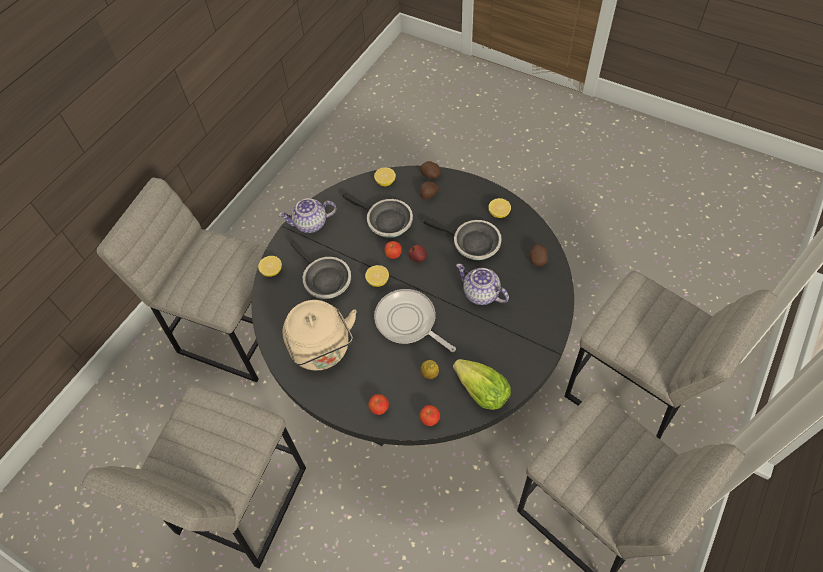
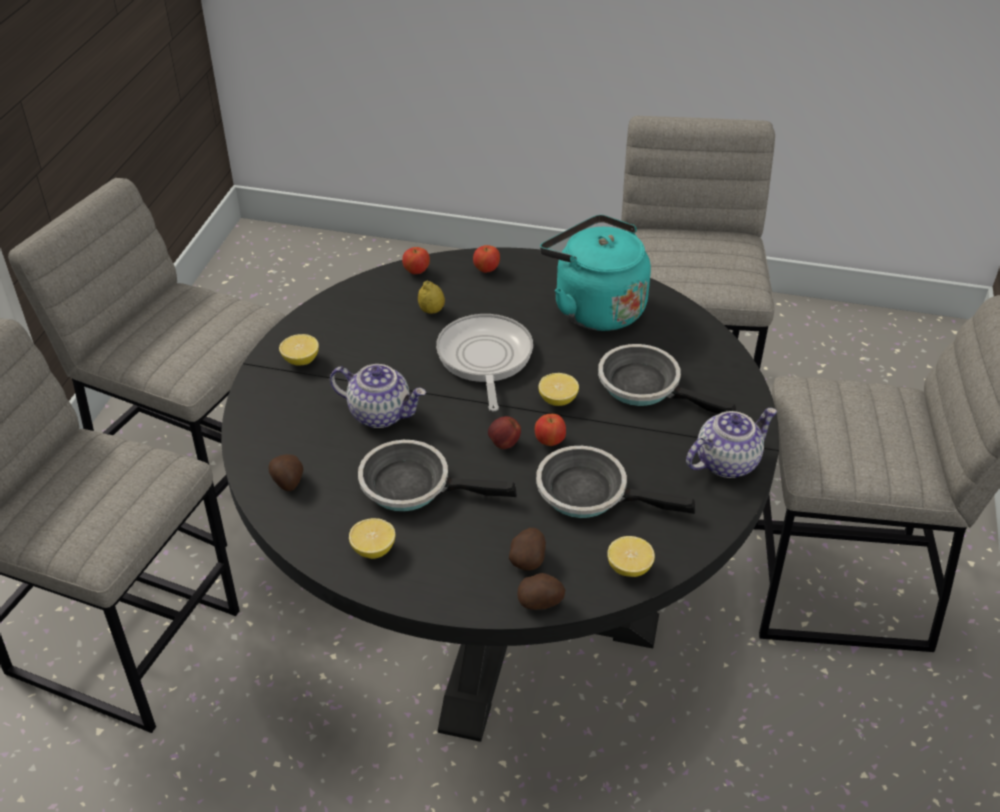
camera: 160 degrees right, 15 degrees down
(272, 271) = (739, 382): lemon -> lemon (301, 360)
(322, 350) = (594, 308): beige kettle -> turquoise kettle
(408, 322) = (484, 359): frying pan -> frying pan turned 120 degrees counterclockwise
(482, 392) = (353, 306): lettuce -> none

